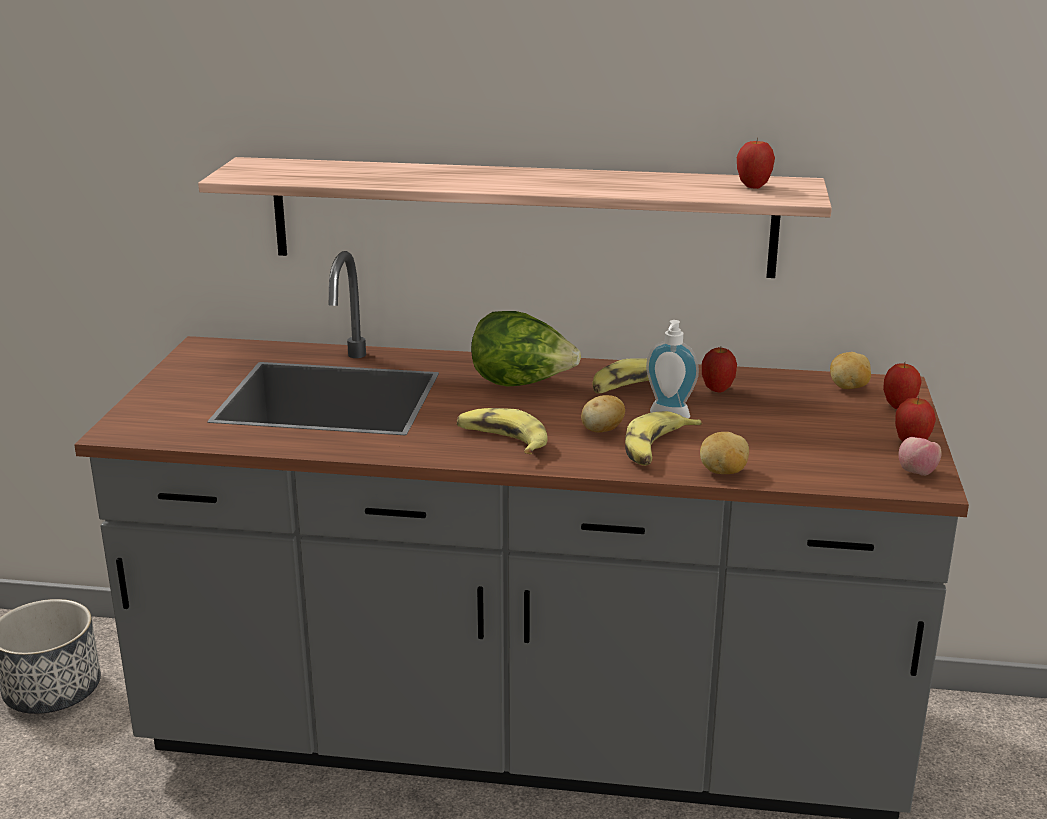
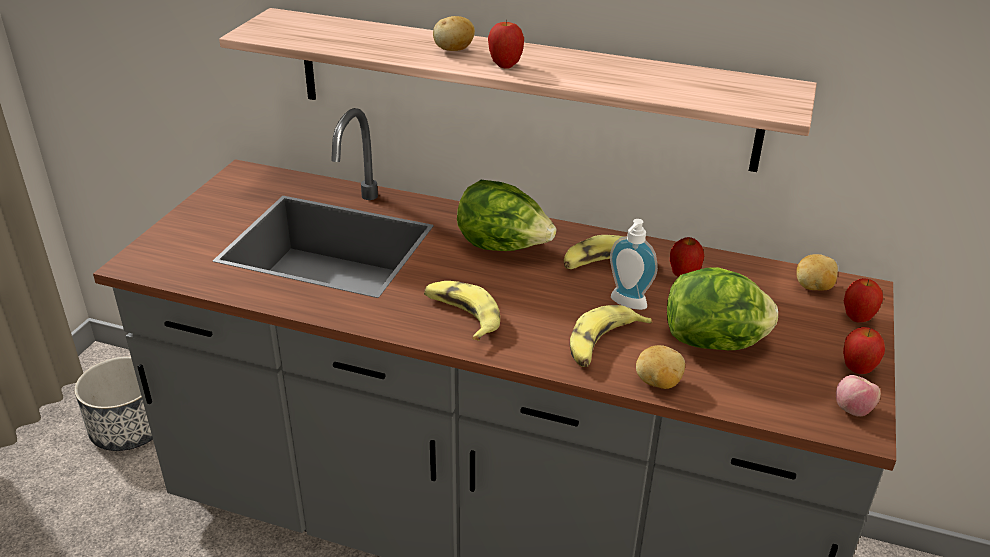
camera: 10 degrees right, 10 degrees up
(602, 430) = (558, 314): potato -> potato (453, 50)
(753, 186) = (738, 89): apple -> apple (505, 66)
(767, 437) = (714, 343): none -> lettuce

